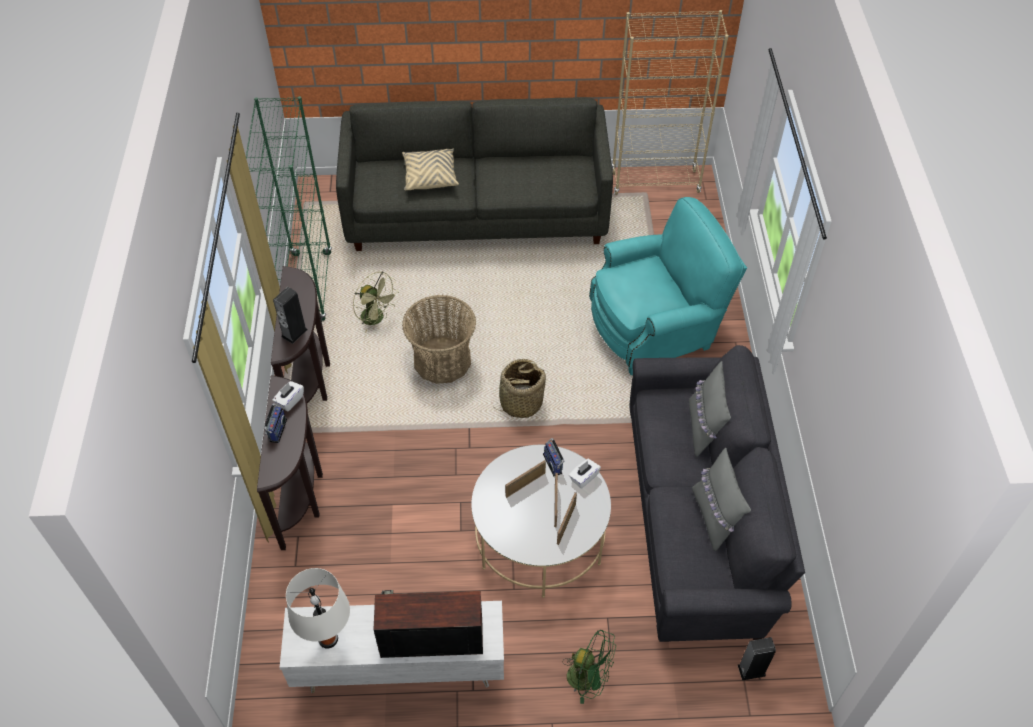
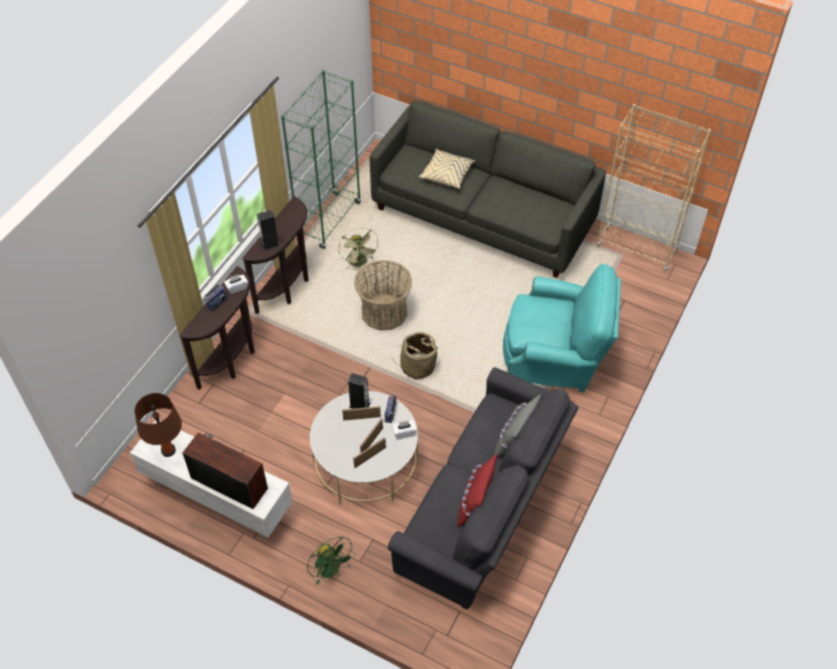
camera: 30 degrees right, 0 degrees up
(328, 639) = (168, 451): white table lamp -> brown table lamp
(714, 517) = (475, 504): grey pillow -> red pillow
(751, 670) = (446, 626): speaker -> speaker (359, 405)

